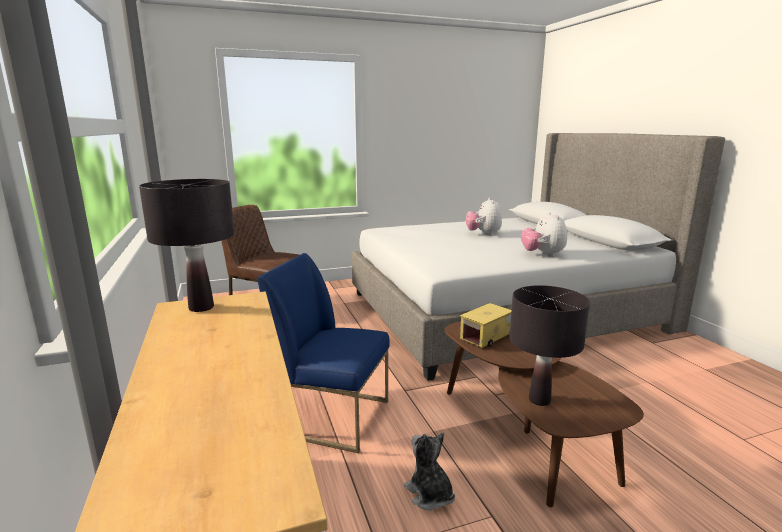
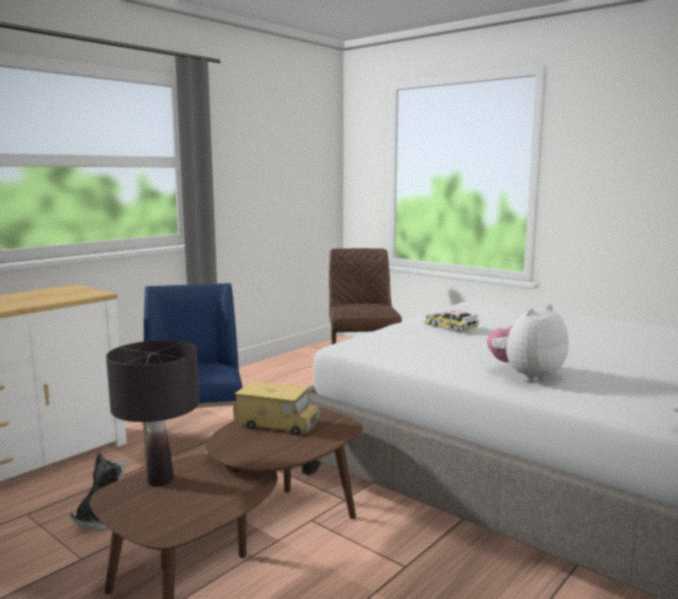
camera: 60 degrees right, 5 degrees down
(201, 308) = (70, 290): black table lamp -> none
(431, 245) = (450, 326): none -> toy car
(483, 234) = (569, 337): plush toy -> none

